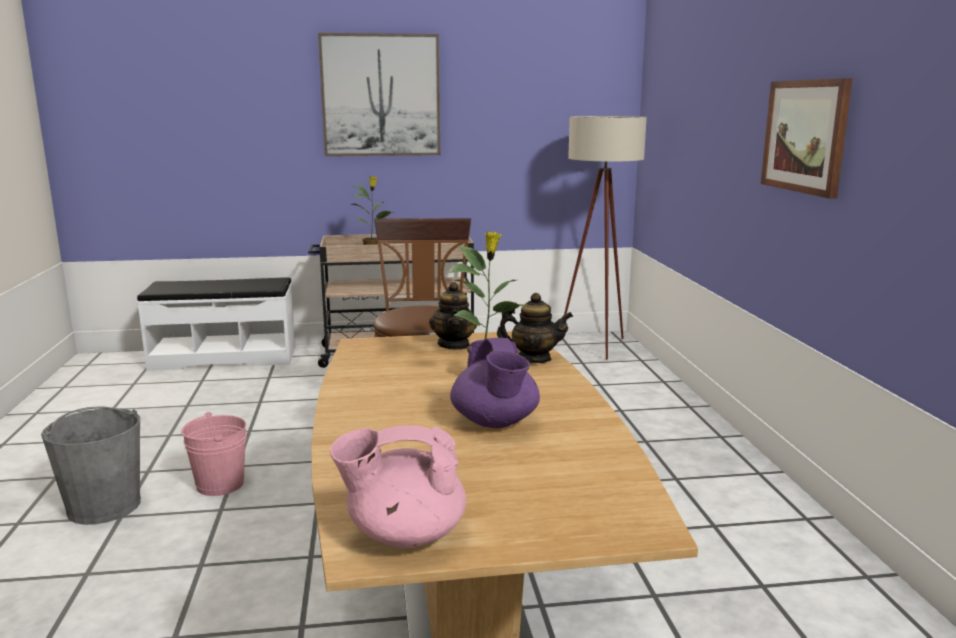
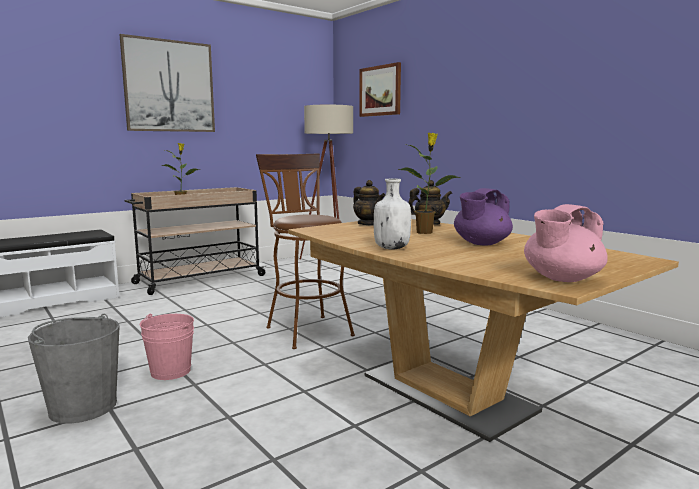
camera: 30 degrees left, 5 degrees down
(360, 407) = (391, 248): none -> white bottle
(495, 422) = (481, 243): purple teapot -> purple teapot turned 90 degrees clockwise
(805, 136) = (496, 101): picture -> picture (380, 91)

